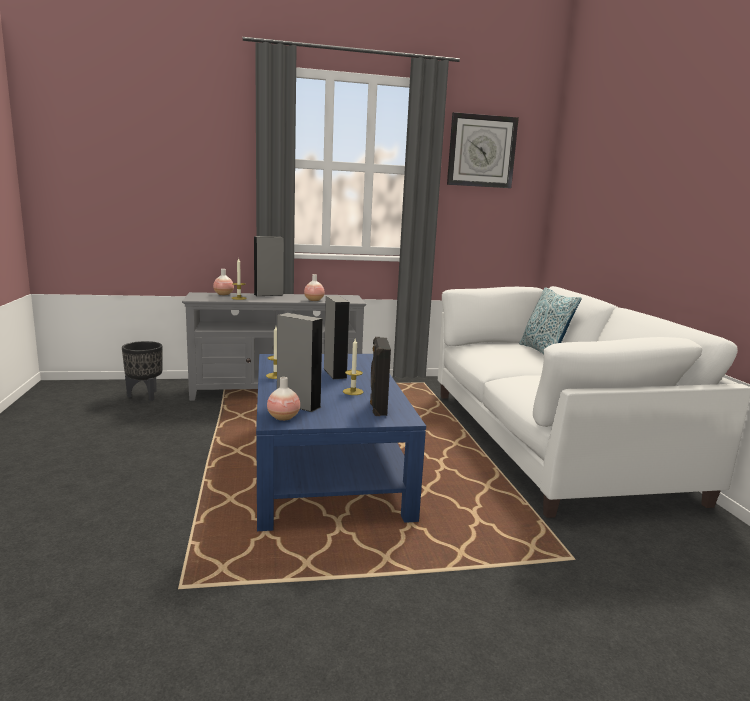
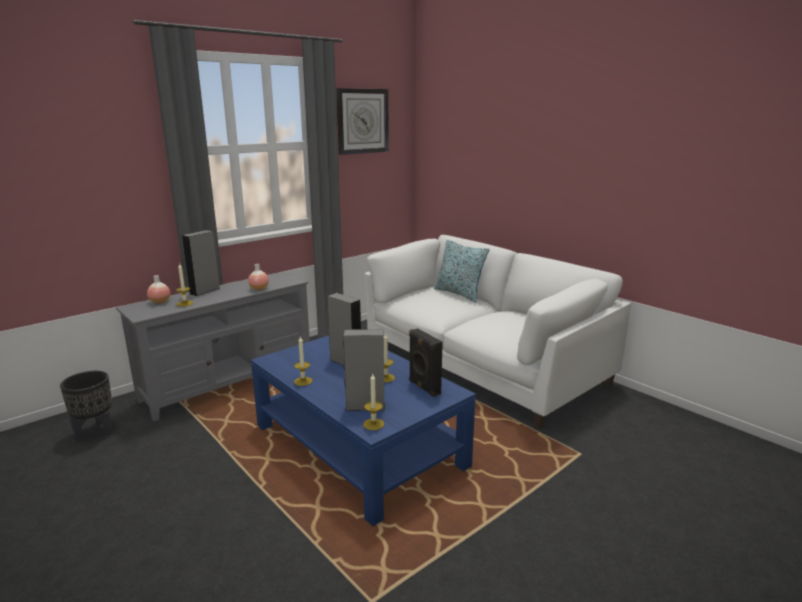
camera: 30 degrees left, 5 degrees up
(283, 418) = (373, 424): vase -> candle

